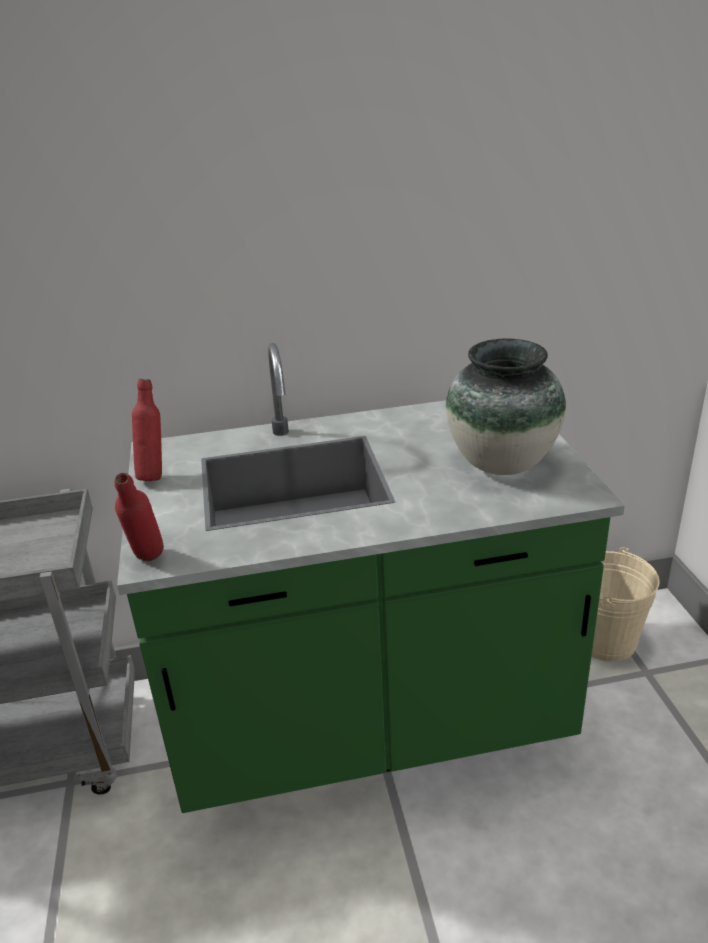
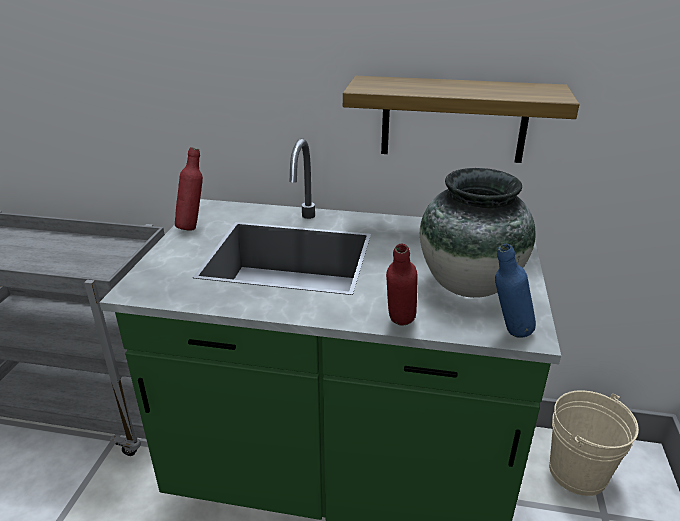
camera: 20 degrees right, 0 degrees up
(148, 563) = (133, 291): red bottle -> red bottle (399, 327)
(425, 292) = (453, 119): none -> shelf
(568, 500) = (508, 335): none -> blue bottle

